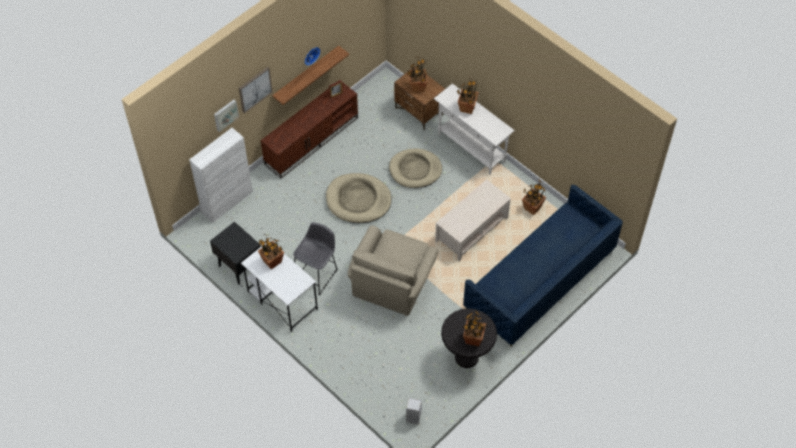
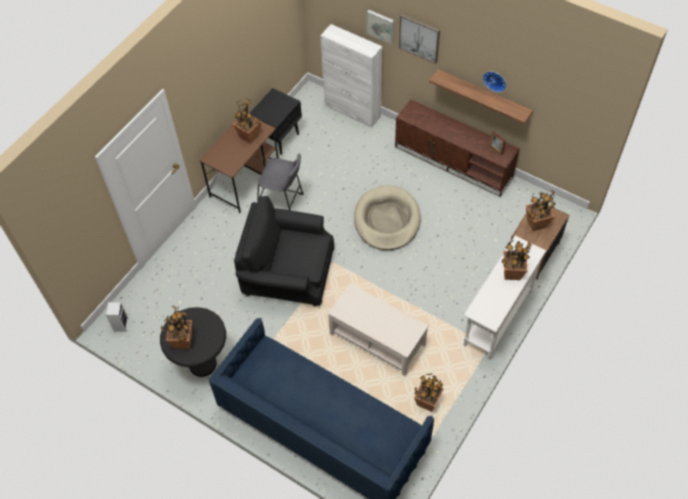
camera: 80 degrees right, 0 degrees up
(282, 300) = (245, 181): white desk -> brown desk
(393, 282) = (288, 274): beige armchair -> black armchair
(415, 170) = (445, 266): beige dog bed -> none

